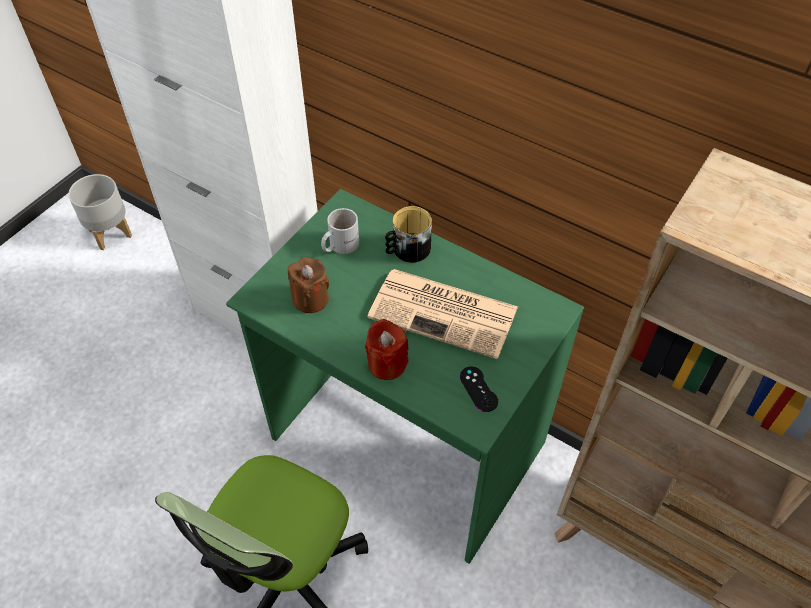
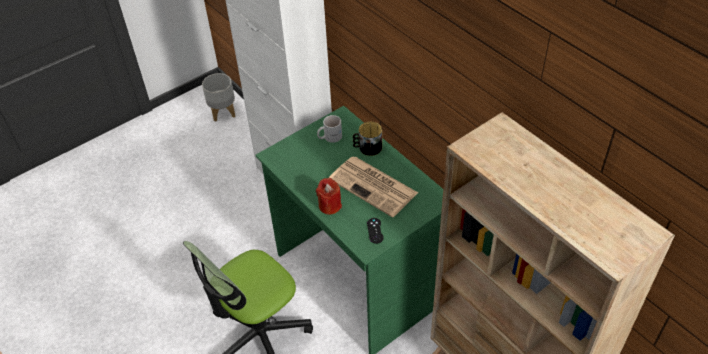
camera: 20 degrees right, 5 degrees down
(310, 299) = (301, 162): brown candle -> none

